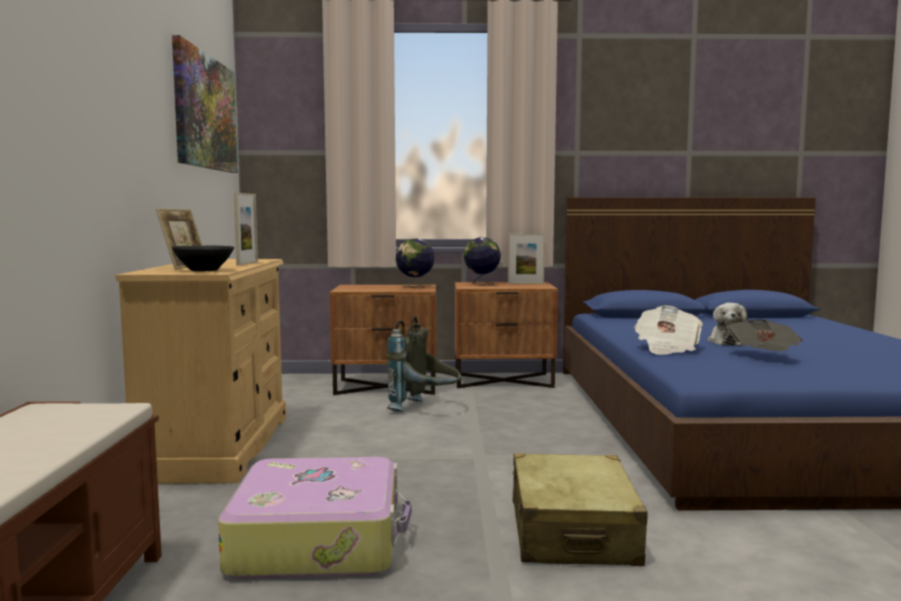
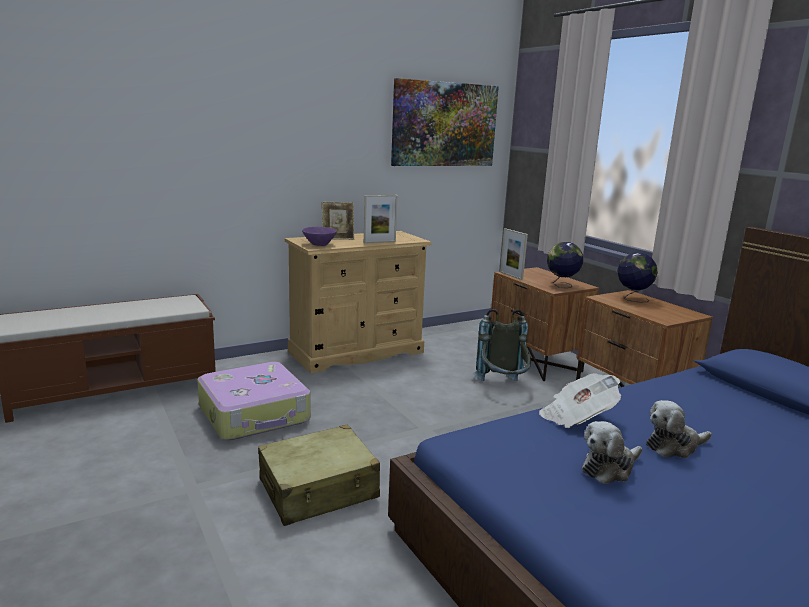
camera: 60 degrees right, 10 degrees up
(204, 271) = (319, 244): black bowl -> purple bowl
(525, 283) = (674, 311): picture frame -> picture frame (511, 276)
(763, 355) = (609, 468): newspaper -> plush toy

